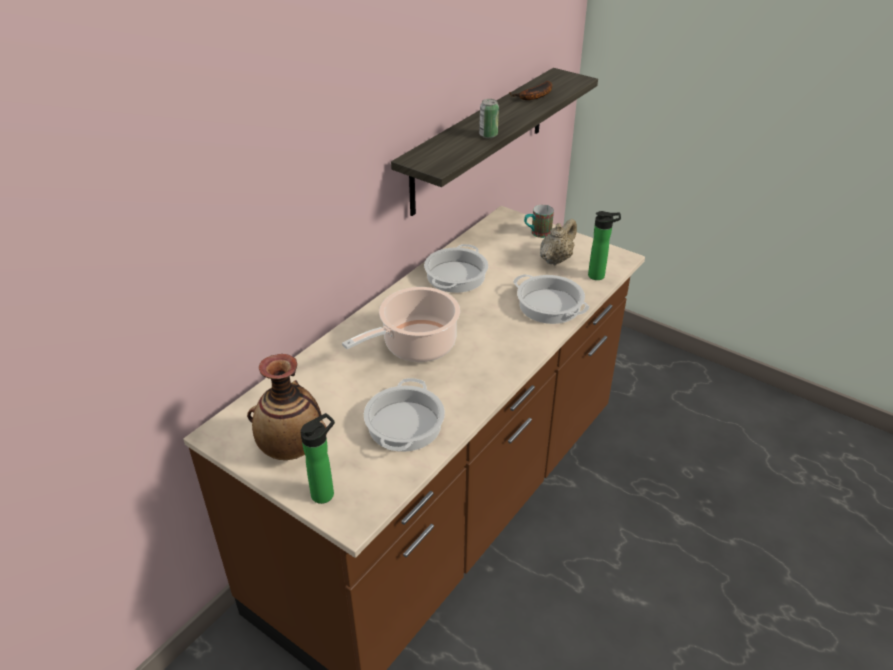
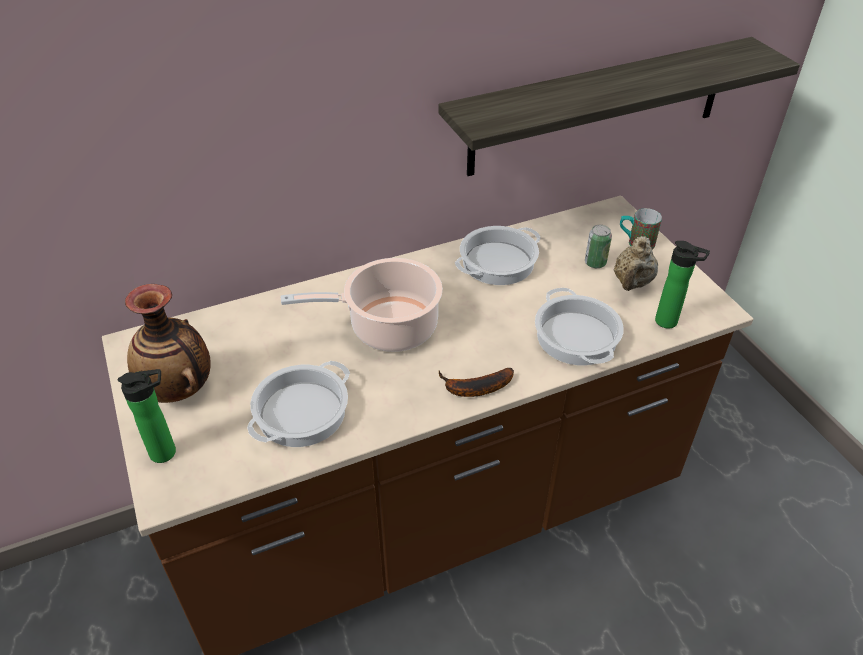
camera: 30 degrees right, 5 degrees up
(488, 135) = (580, 102): can -> can (595, 263)
(534, 96) = (688, 68): banana -> banana (474, 388)
(556, 259) = (632, 283): beige teapot -> beige teapot turned 135 degrees clockwise

